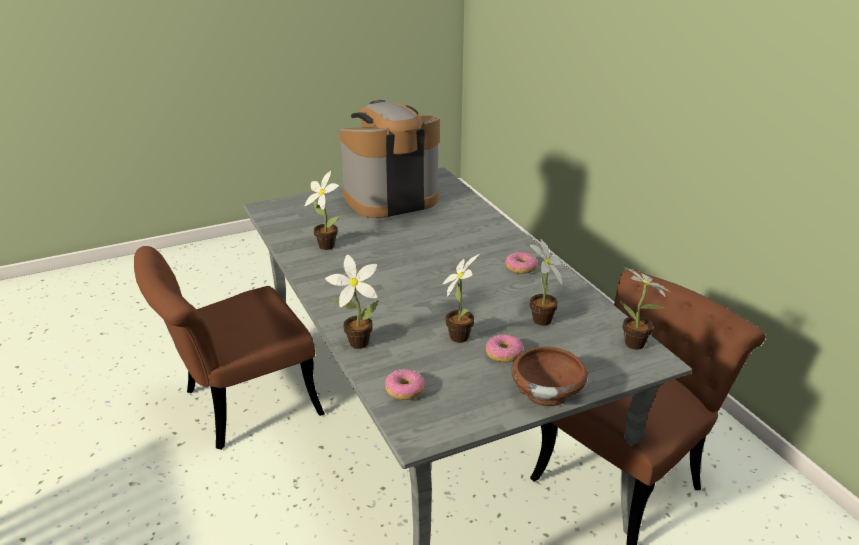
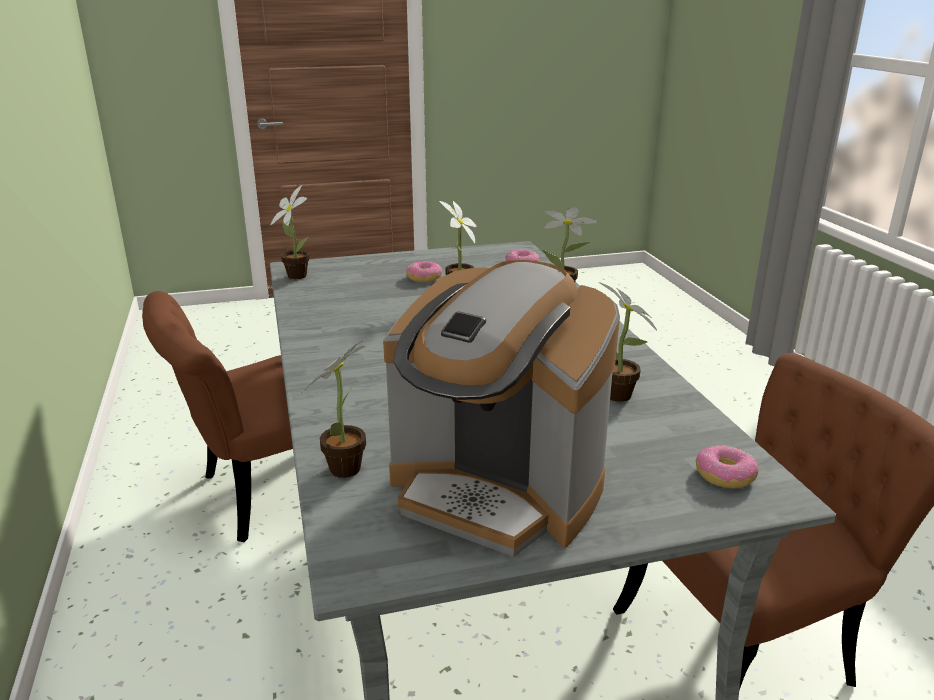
camera: 170 degrees left, 5 degrees down
(390, 198) = (496, 491): coffee machine -> coffee machine turned 45 degrees clockwise
(520, 268) = (343, 343): donut -> donut (725, 475)
(540, 322) = (369, 295): potted plant -> potted plant (349, 466)
(547, 393) = (405, 257): brown bowl -> none

